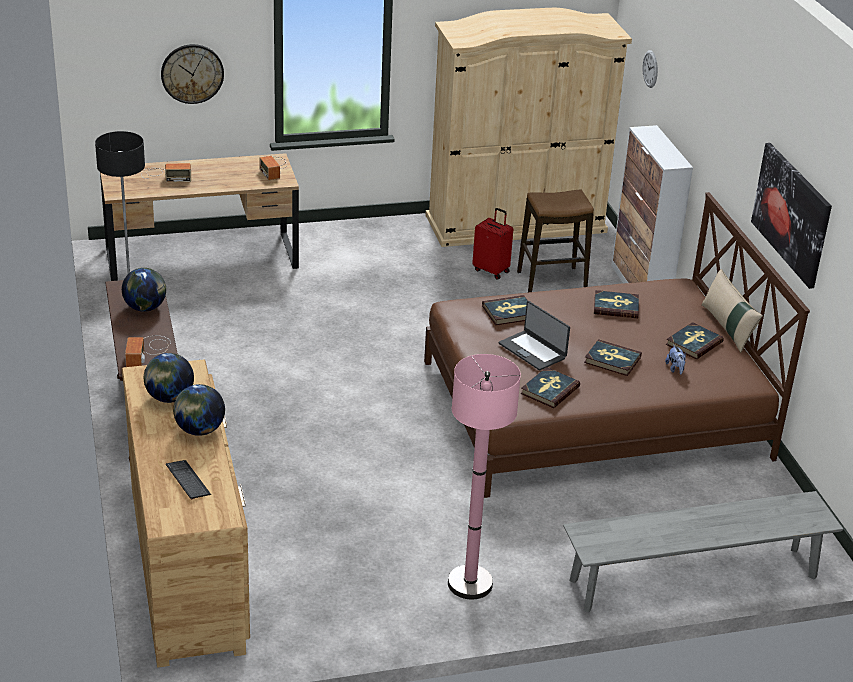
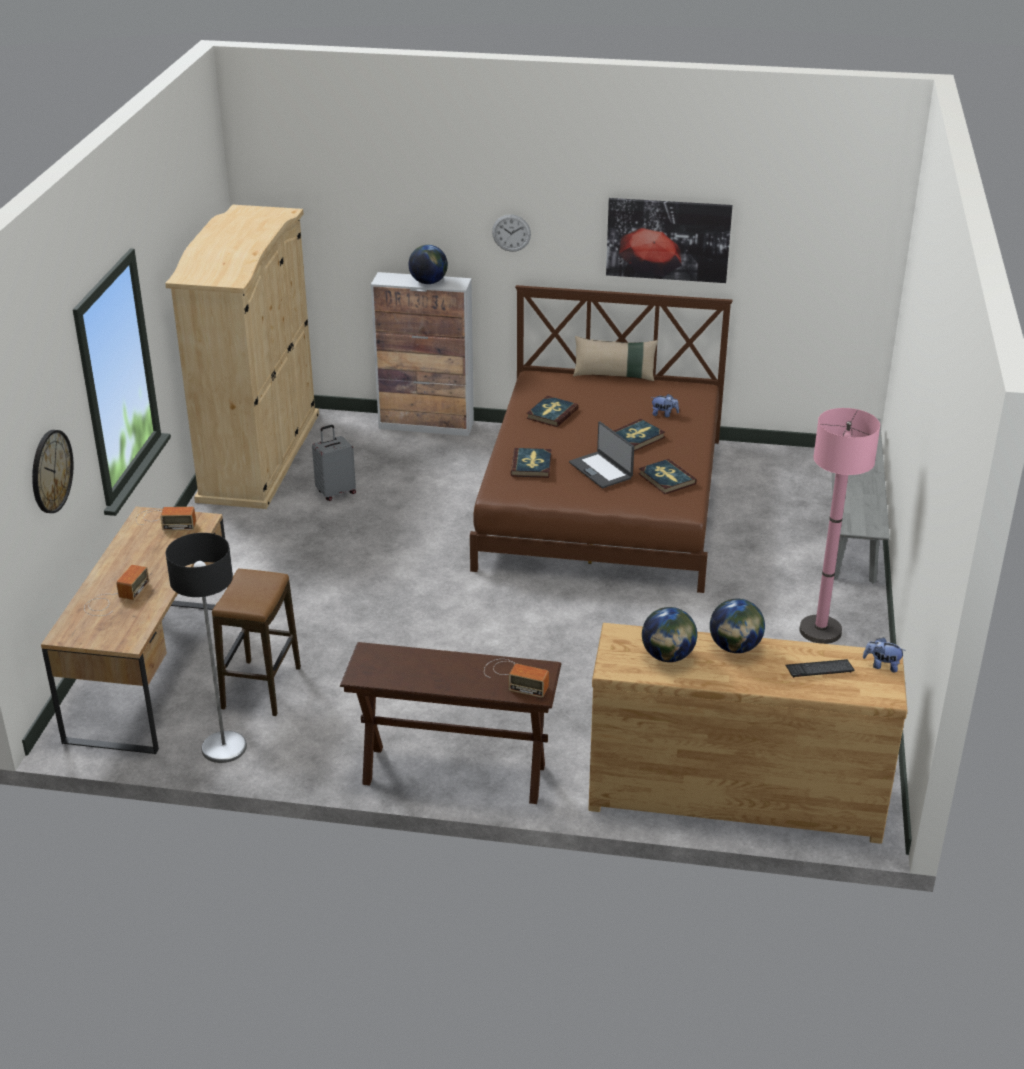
camera: 65 degrees left, 0 degrees up
(145, 308) = (421, 664): globe -> globe (428, 282)
(211, 516) = (882, 665): none -> plush toy
(491, 270) = (336, 492): red suitcase -> grey suitcase
(533, 350) = (601, 470): laptop -> laptop turned 75 degrees clockwise
(551, 281) = (381, 466): stool -> stool (261, 688)
(650, 69) = (336, 227): wall clock -> wall clock (511, 233)
(693, 343) = (629, 396): book -> none

